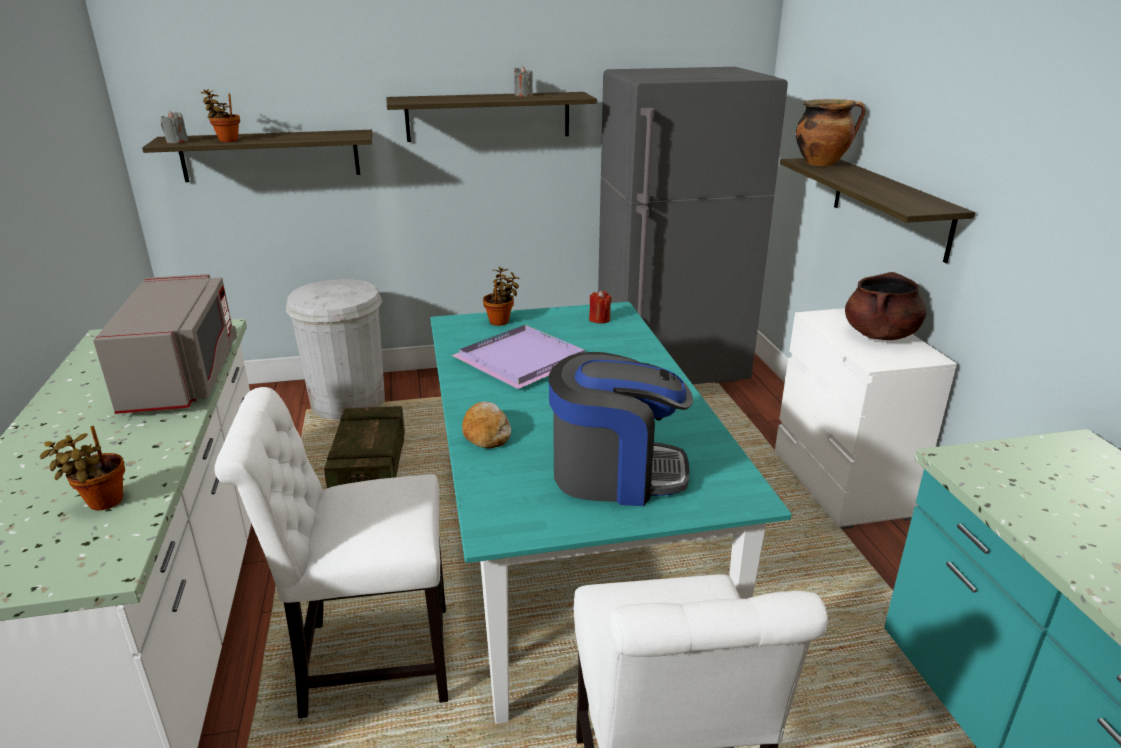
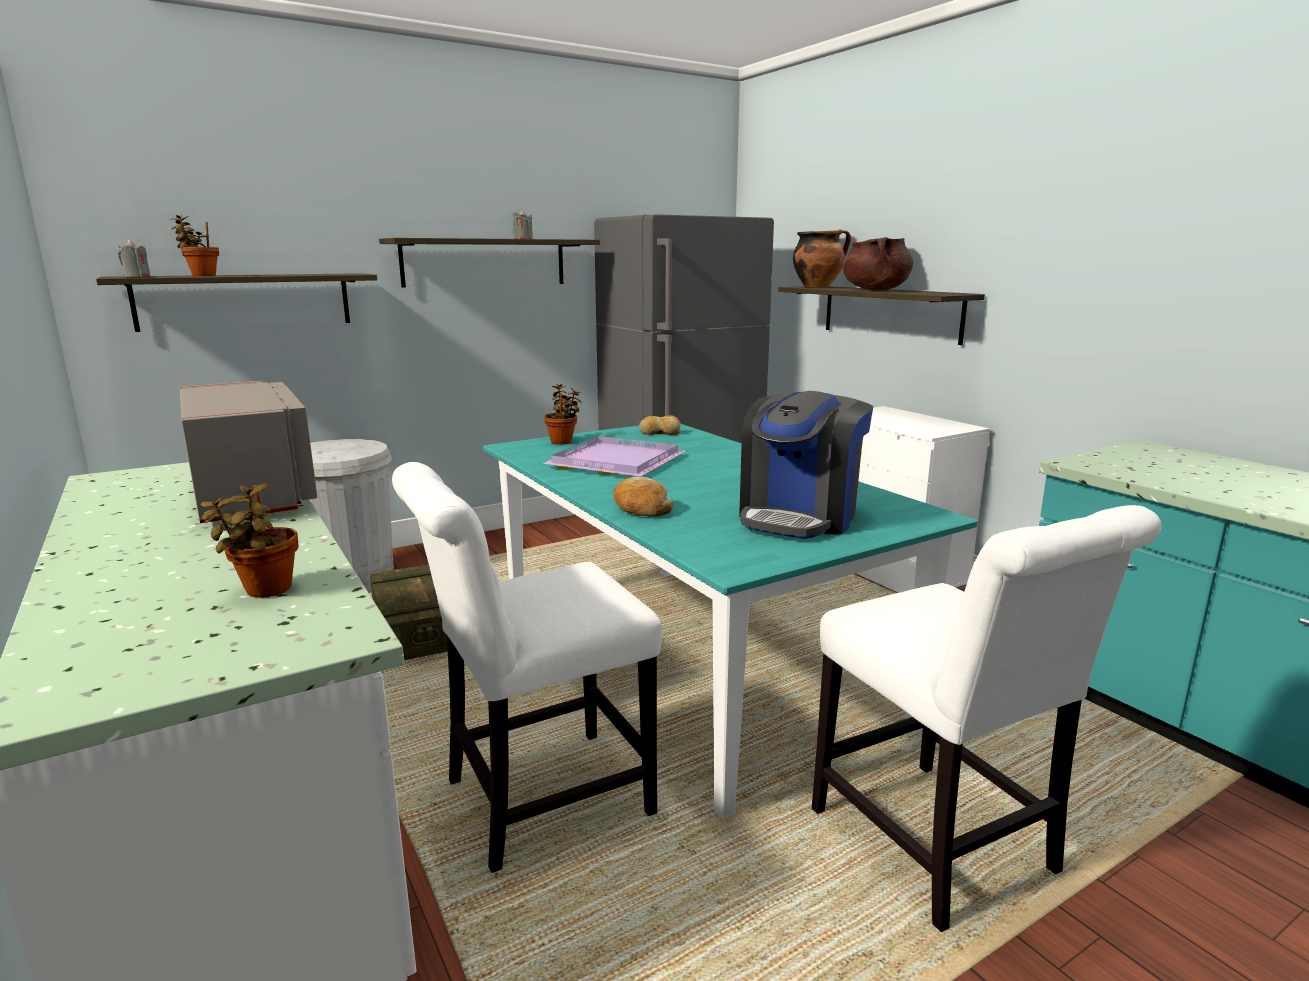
camera: 20 degrees left, 10 degrees down
(599, 319) = (659, 432): red candle -> bread
(616, 473) = (799, 517): coffee machine -> coffee machine turned 135 degrees clockwise
(880, 335) = (912, 419): brown cooking pot -> brown cooking pot (876, 290)

